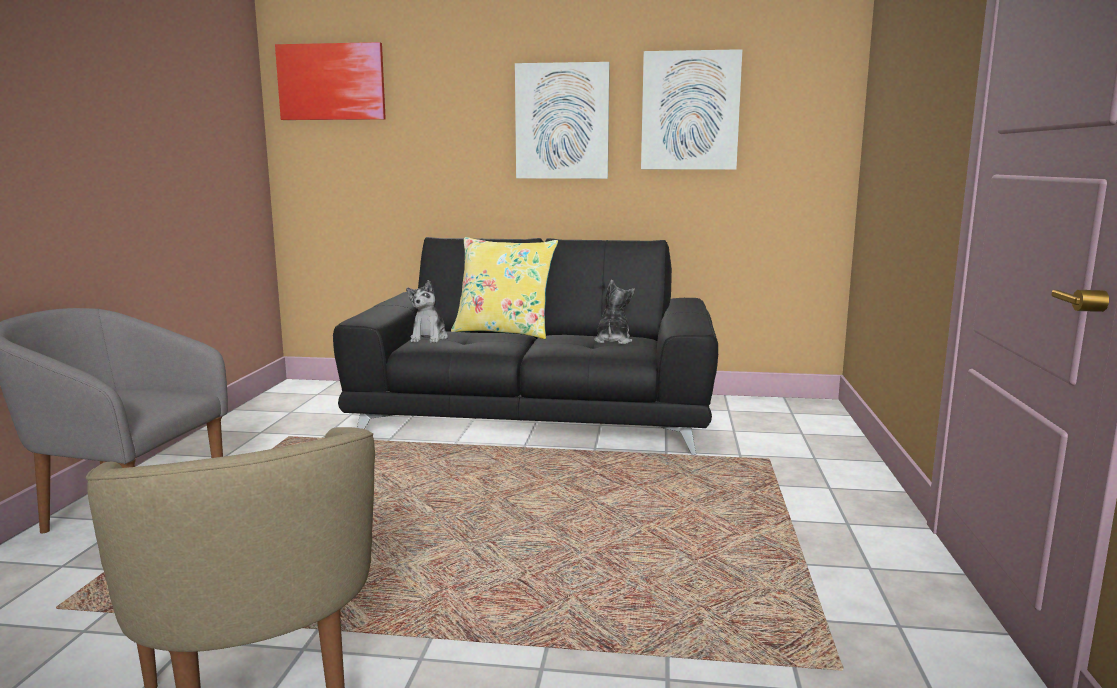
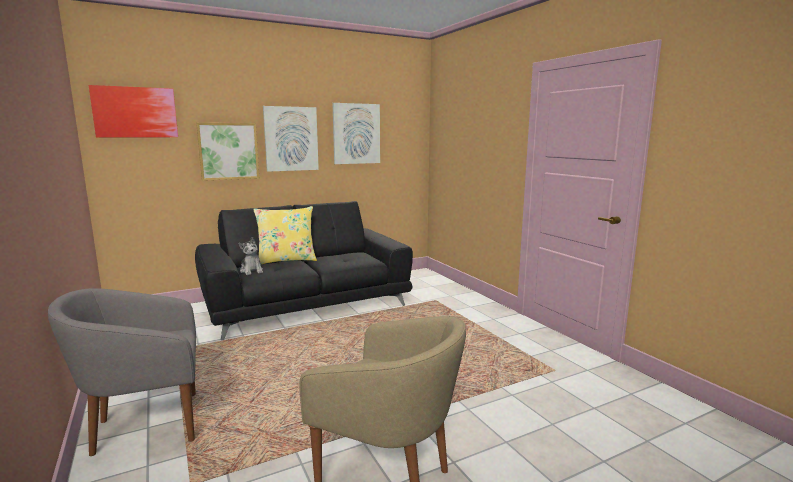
camera: 35 degrees left, 0 degrees up
(457, 142) = (228, 151): none -> picture
(613, 341) = (350, 256): plush toy -> none

